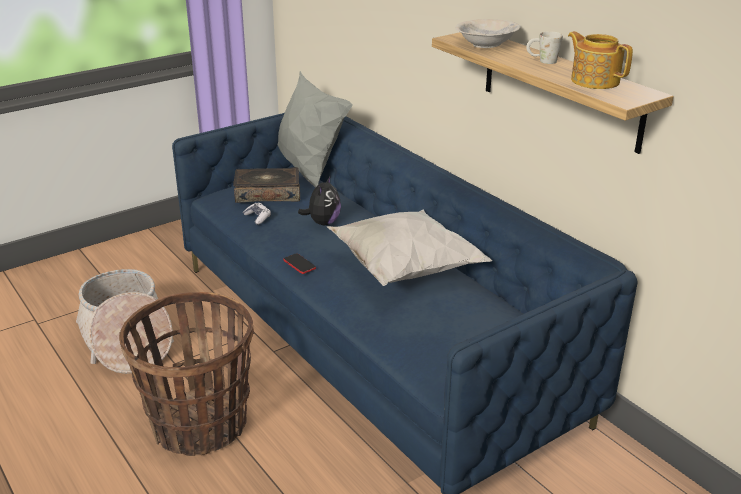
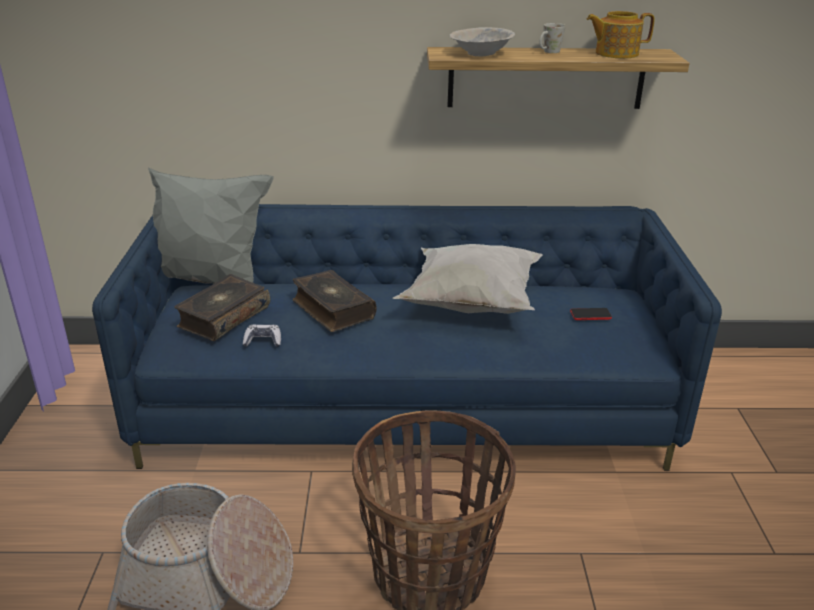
camera: 55 degrees left, 0 degrees up
(299, 264) = (390, 351): phone -> phone (590, 315)
(323, 222) = (332, 309): plush toy -> book

